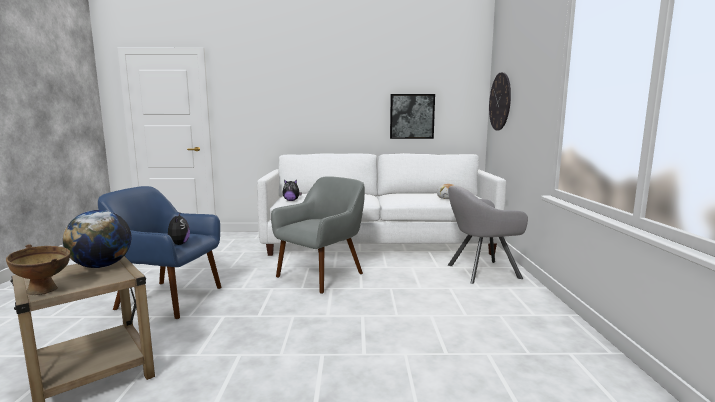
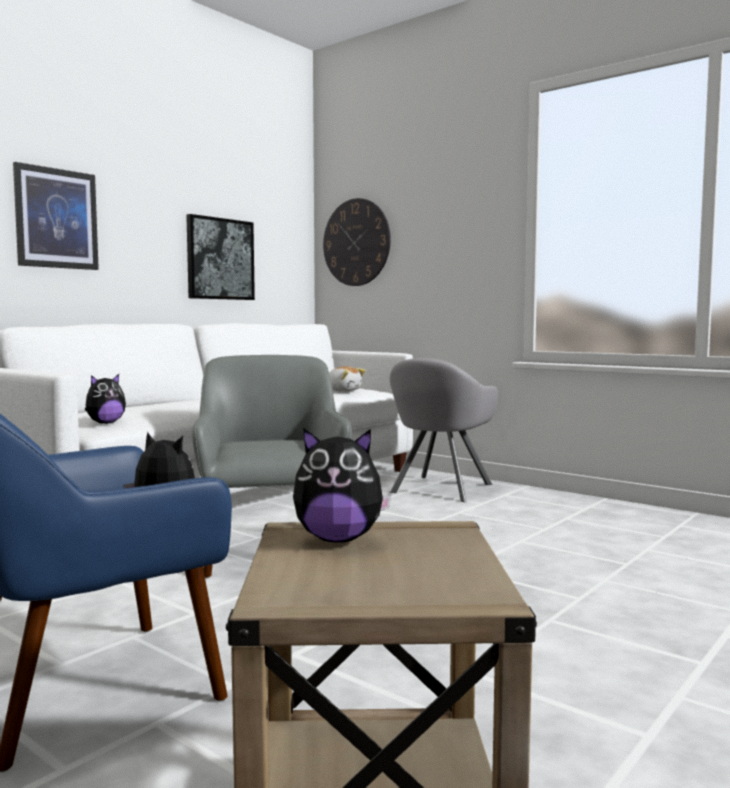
camera: 50 degrees left, 5 degrees down
(45, 291) = (470, 586): brown bowl -> none
(102, 266) = (338, 539): globe -> plush toy
(318, 104) = (56, 218): none -> picture

